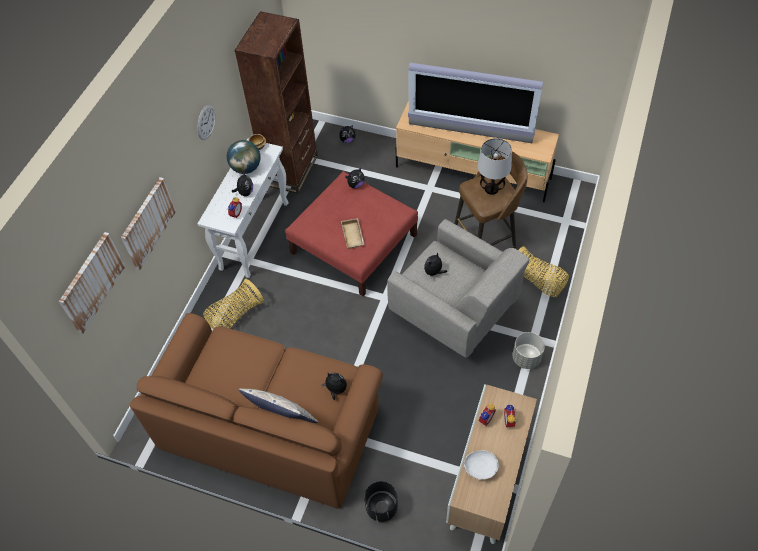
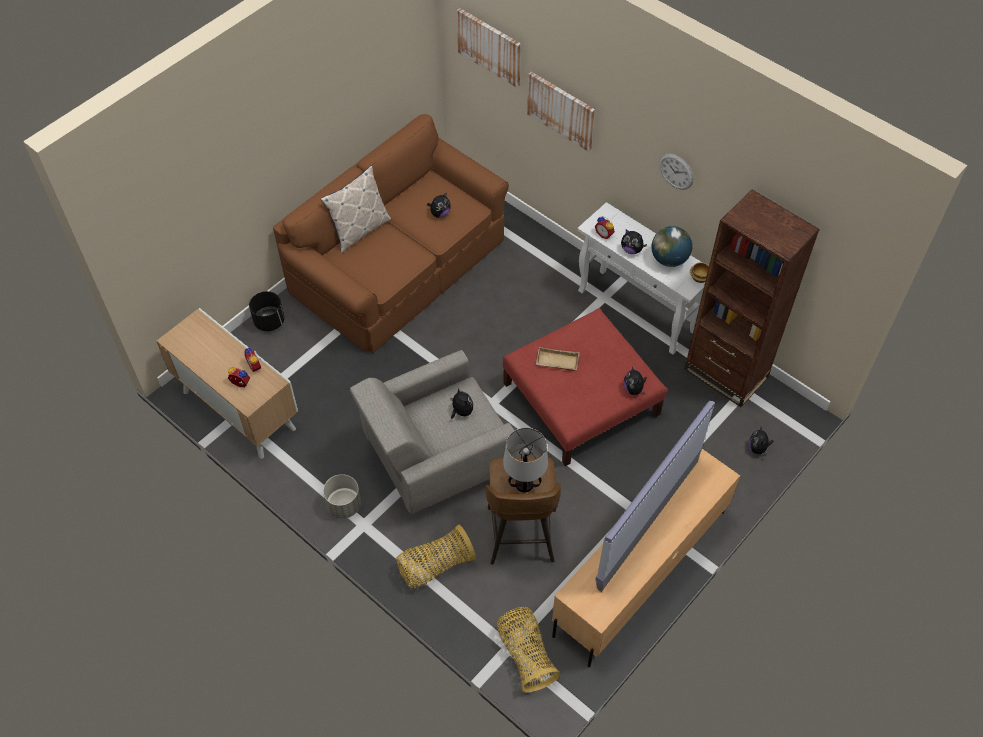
camera: 110 degrees right, 0 degrees up
(234, 315) = (536, 269): basket -> basket (526, 654)
(336, 390) = (365, 275): plush toy -> plush toy (440, 213)
(480, 469) = (212, 342): white bowl -> none

